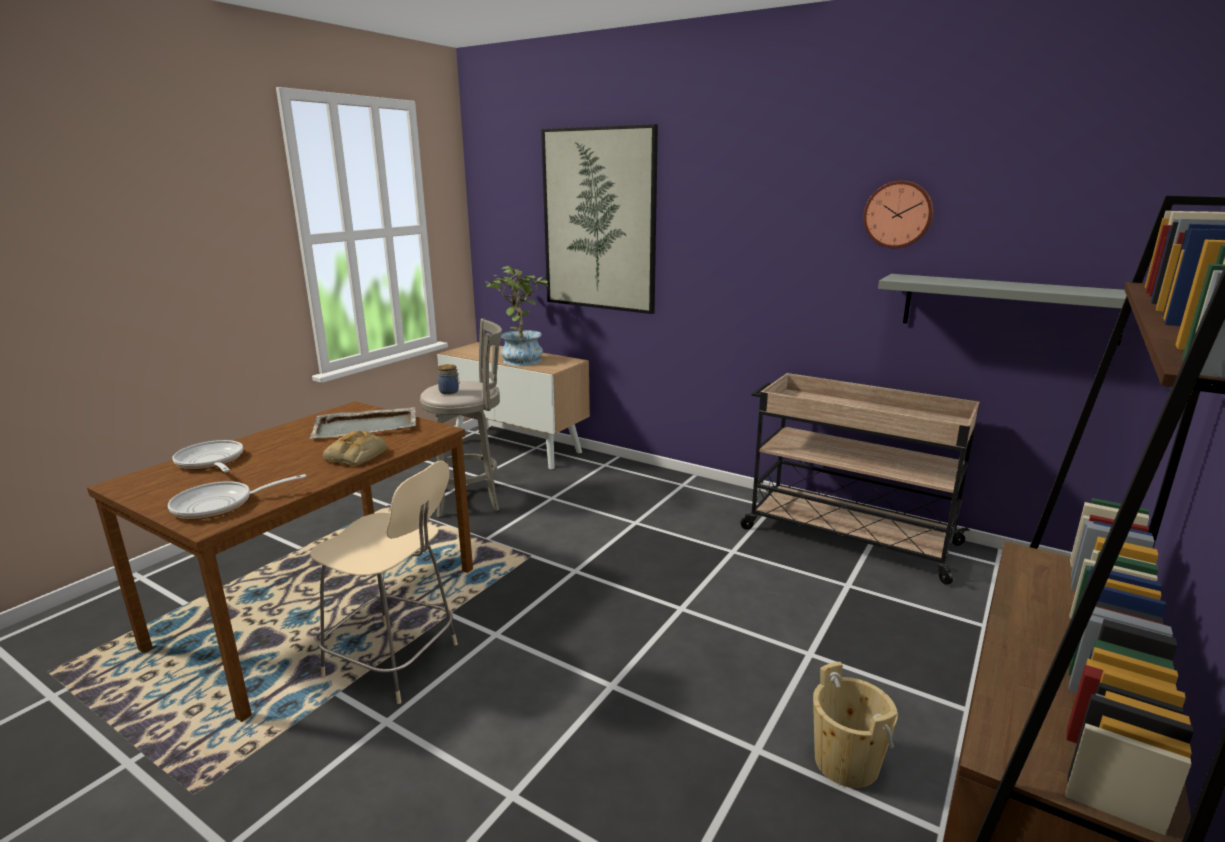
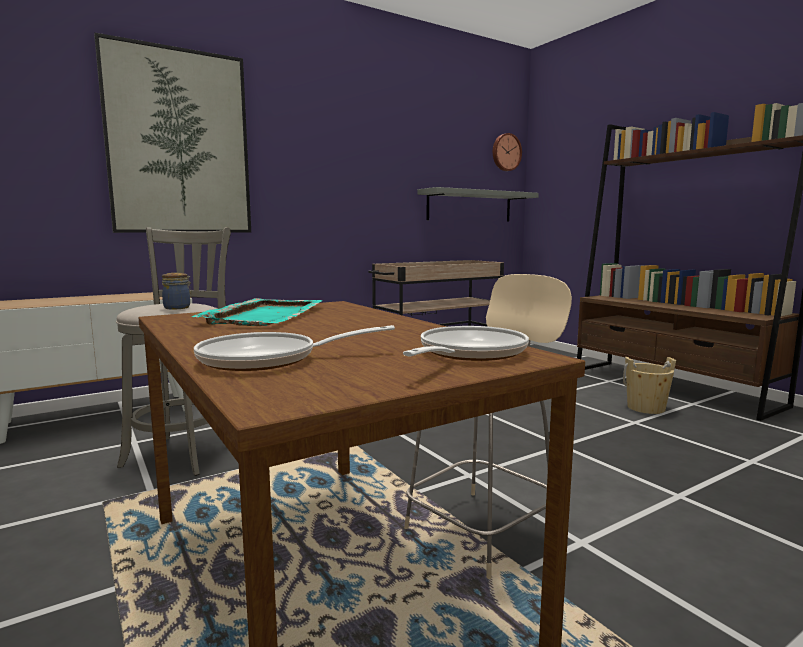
camera: 65 degrees left, 10 degrees down
(220, 505) = (468, 354): frying pan -> frying pan turned 150 degrees counterclockwise
(356, 456) = (367, 319): bread -> none
(367, 426) = (265, 315): grey tray -> turquoise tray
(520, 359) = (108, 298): potted plant -> none
(898, 214) = (417, 151): wall clock -> wall clock (505, 152)

